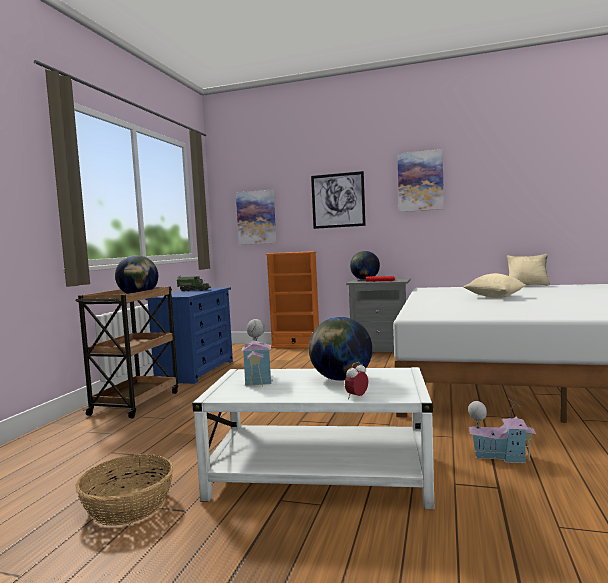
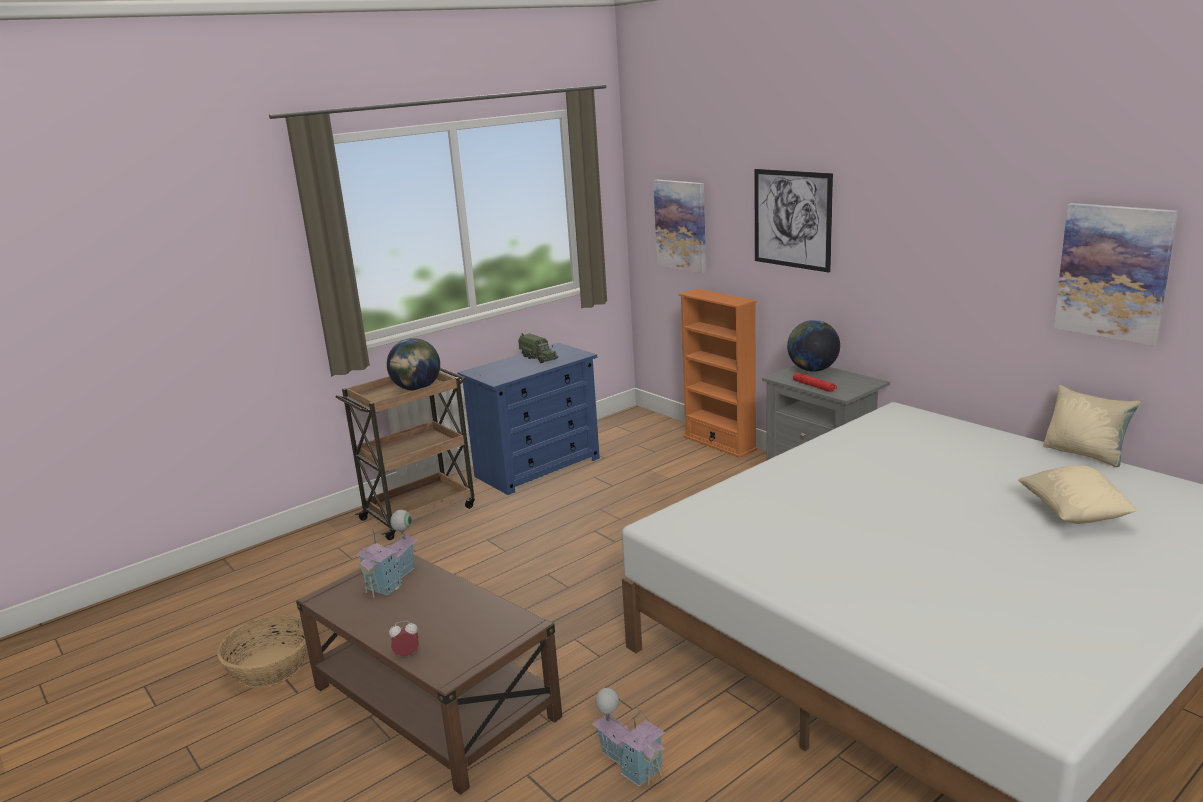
camera: 35 degrees right, 15 degrees up
(320, 476) = (434, 703): white coffee table -> brown coffee table
(341, 379) = (449, 614): globe -> none
(420, 181) = (923, 208): picture -> picture (1113, 272)
(494, 297) = (900, 493): beige pillow -> beige pillow (1073, 514)

